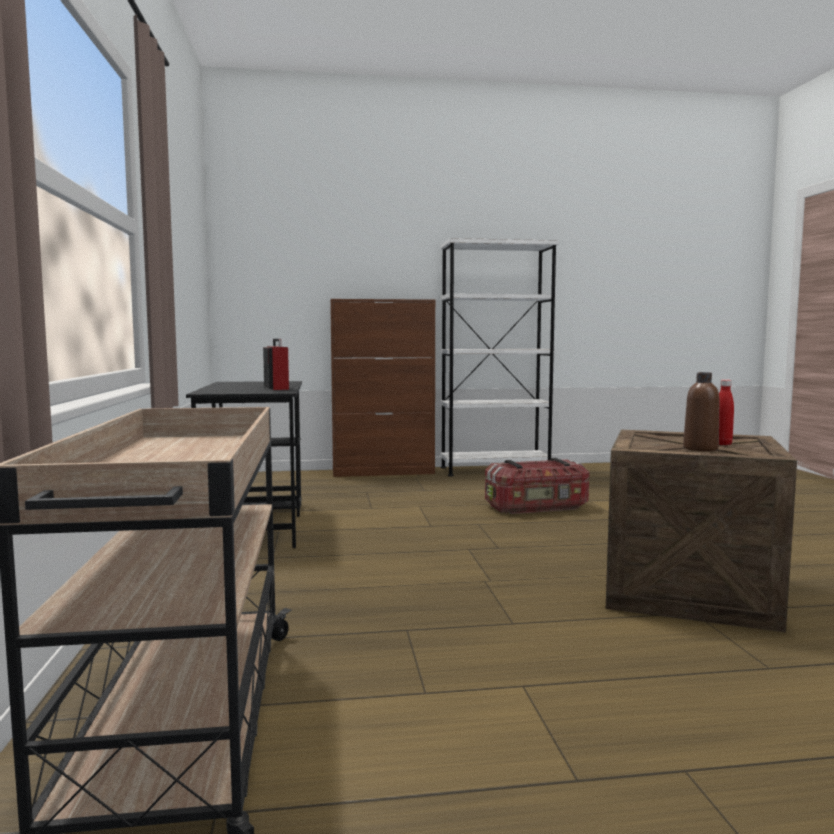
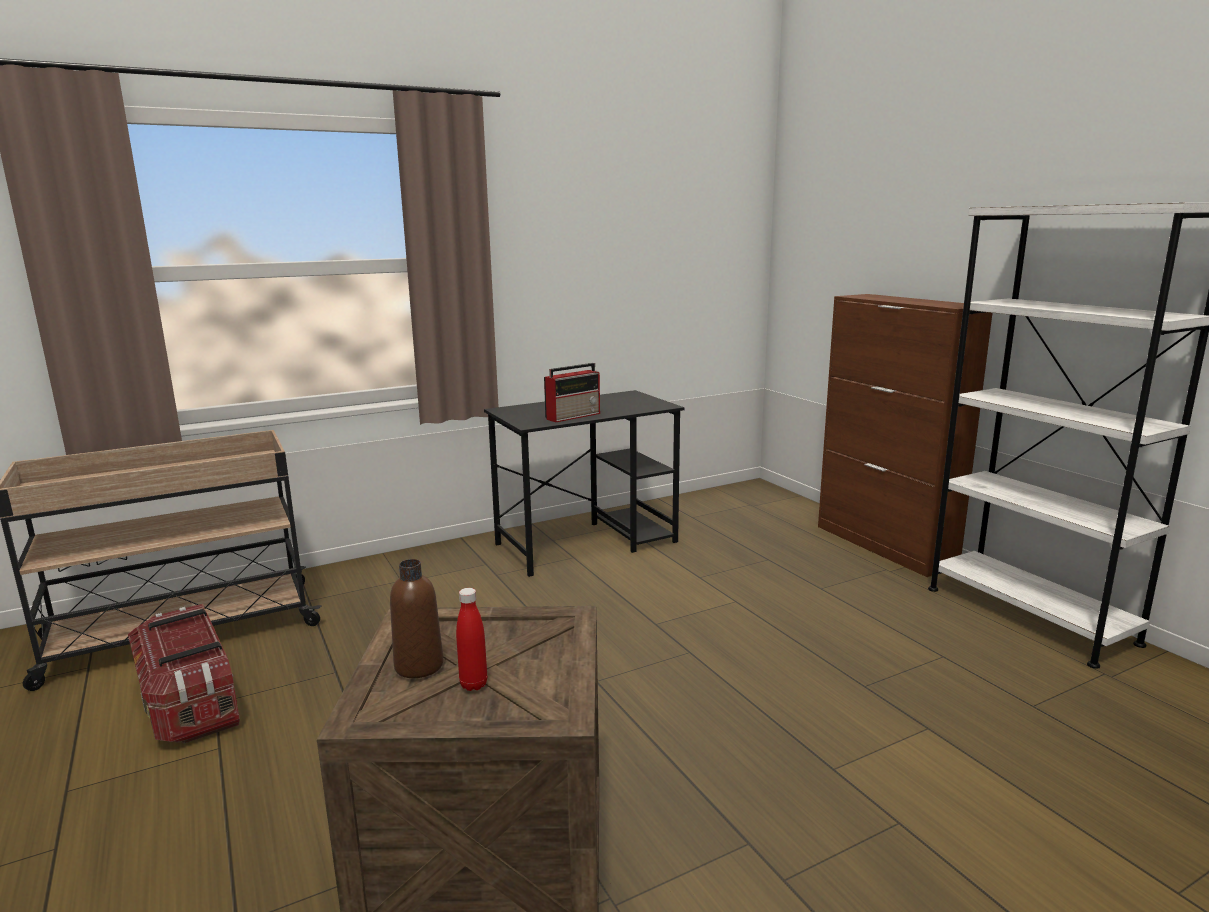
camera: 70 degrees right, 10 degrees up
(537, 507) = (821, 684): storage box -> storage box (189, 703)

